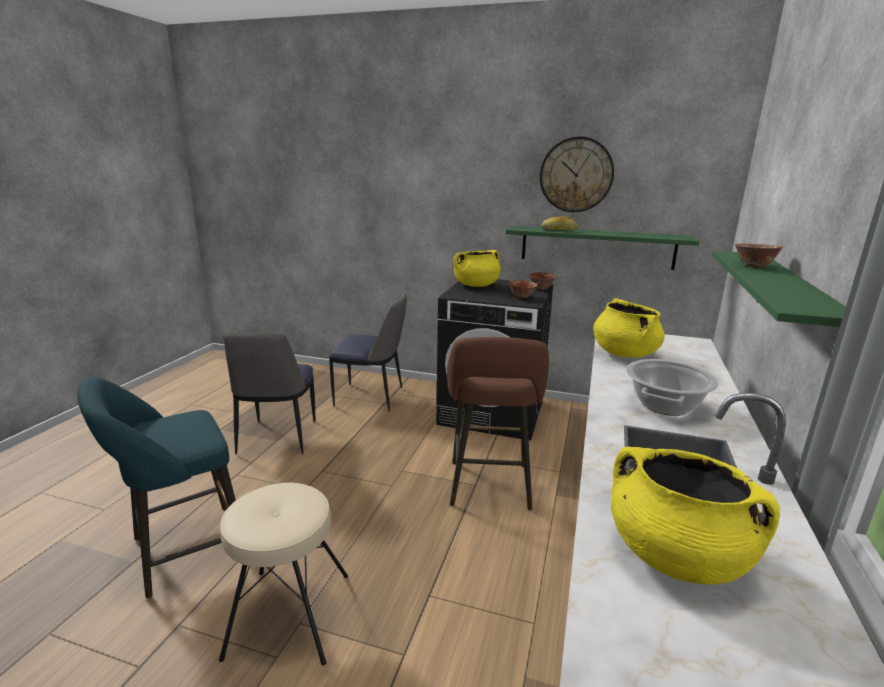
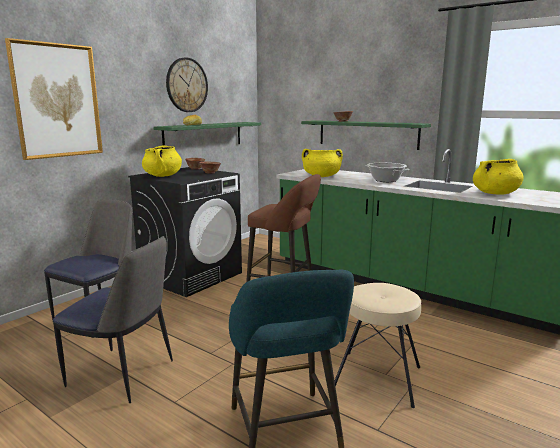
camera: 70 degrees left, 5 degrees down
(404, 190) = (57, 101): none -> picture

